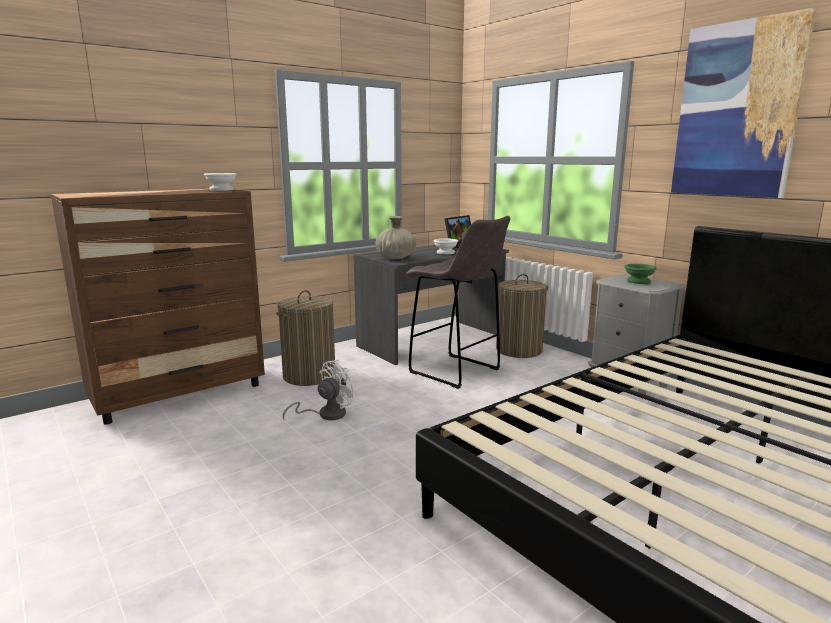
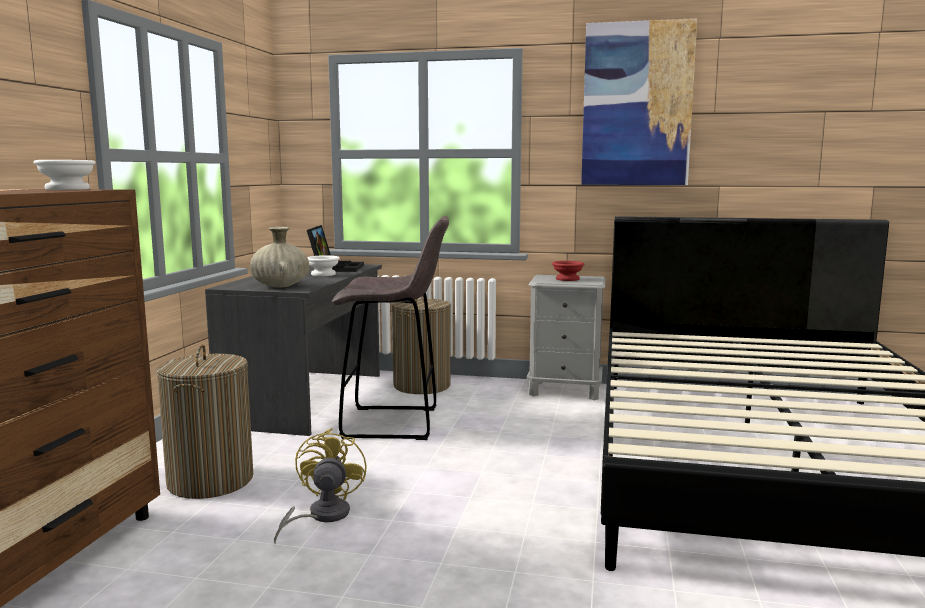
camera: 40 degrees left, 5 degrees down
(326, 414) = (321, 516): white fan -> yellow fan
(638, 281) = (568, 279): green bowl -> red bowl

